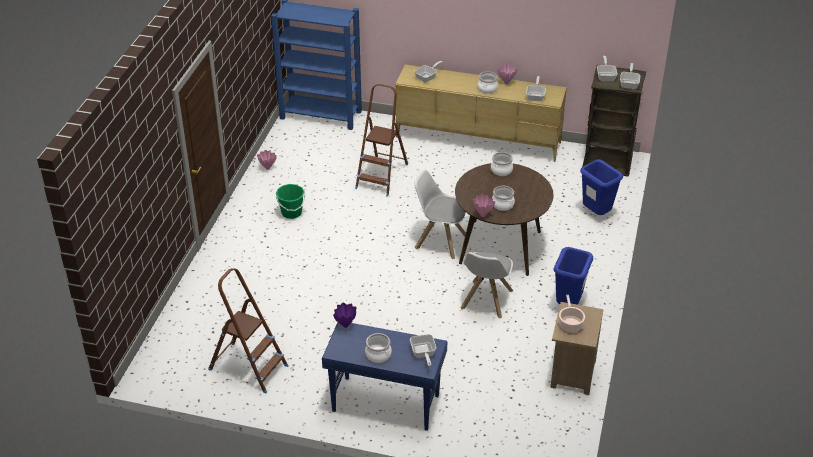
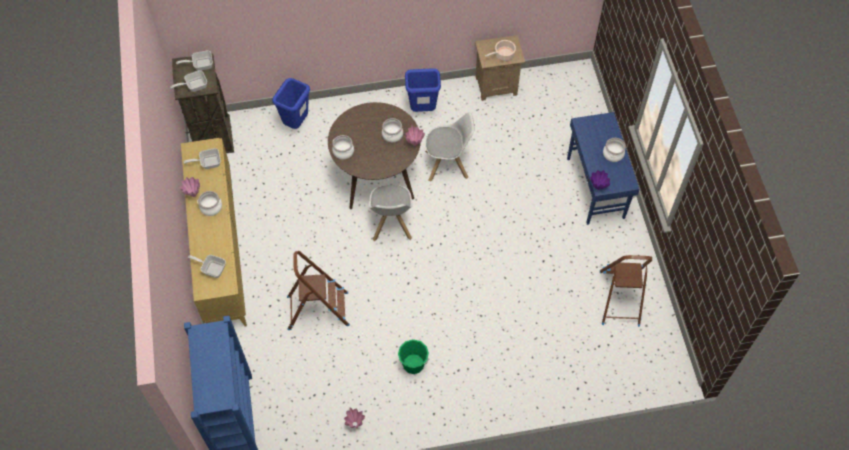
camera: 115 degrees left, 20 degrees up
(423, 354) = (594, 127): frying pan -> none

